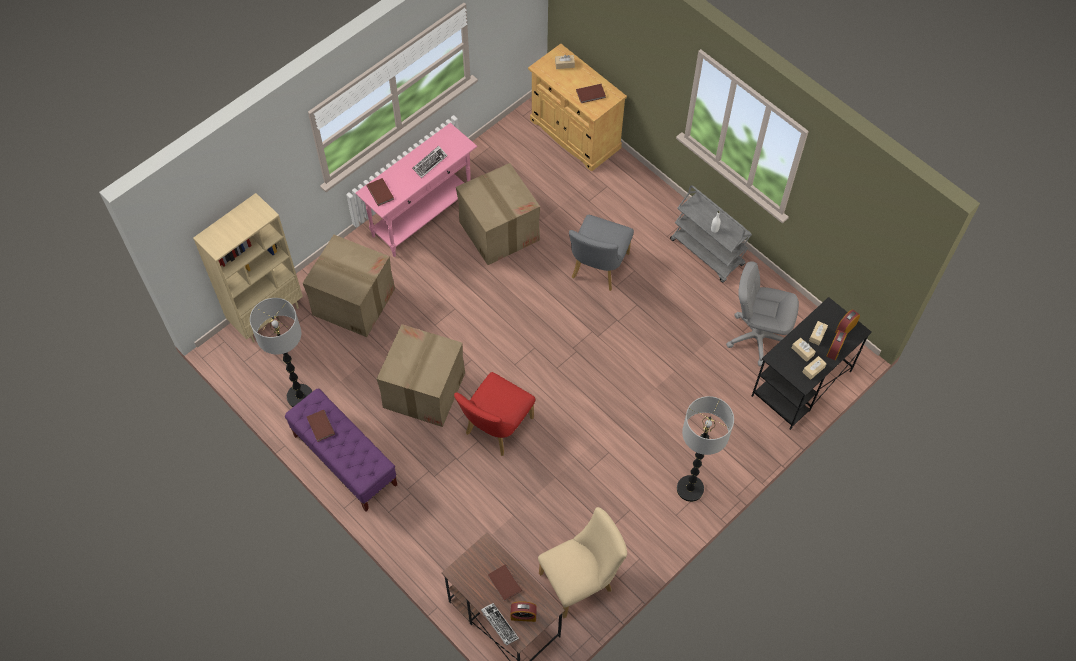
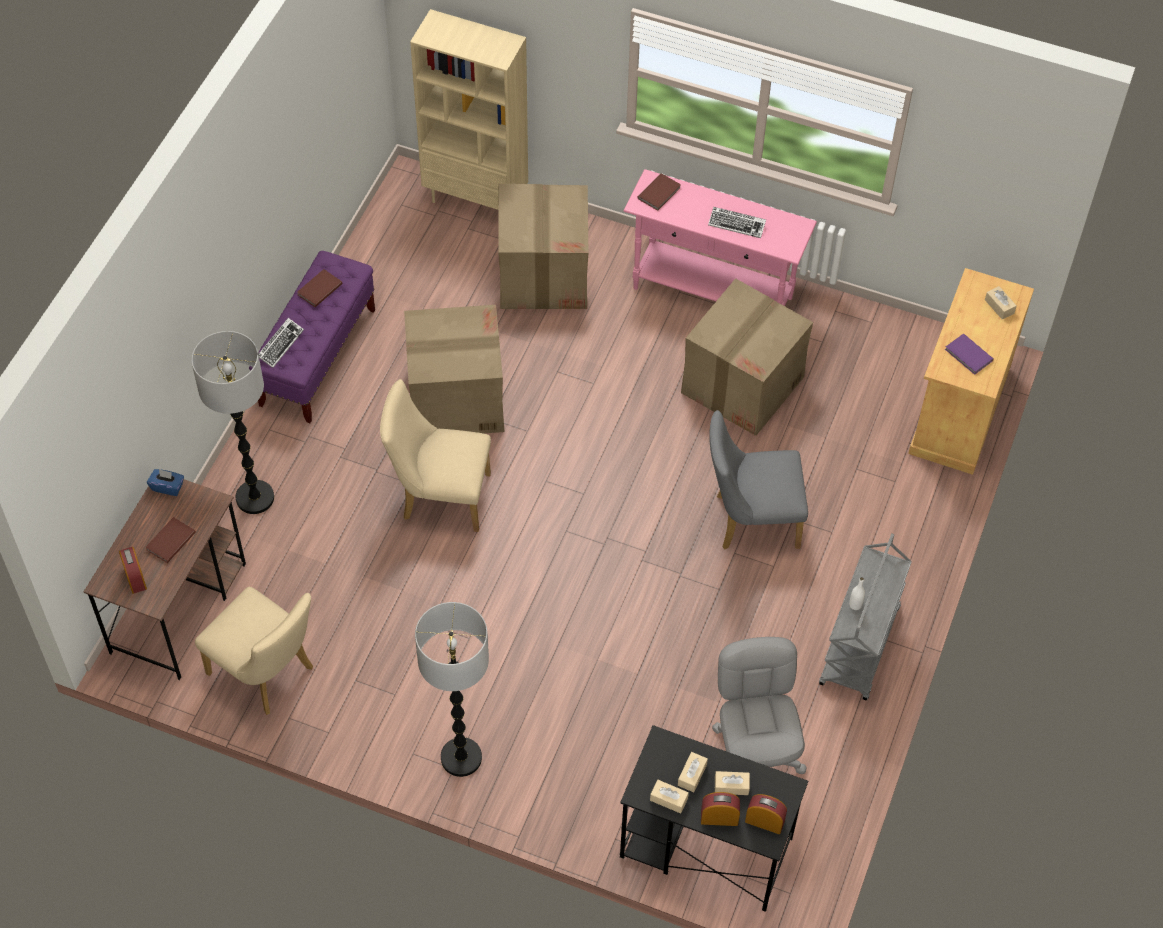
camera: 65 degrees right, 5 degrees down
(300, 396) = (382, 277): floor lamp -> floor lamp (255, 498)
(459, 570) = (167, 487): none -> blue tissue box
(495, 429) = (439, 496): red chair -> beige chair
(499, 625) = (112, 556): keyboard -> keyboard (280, 345)
(591, 94) = (968, 356): brown book -> purple book

